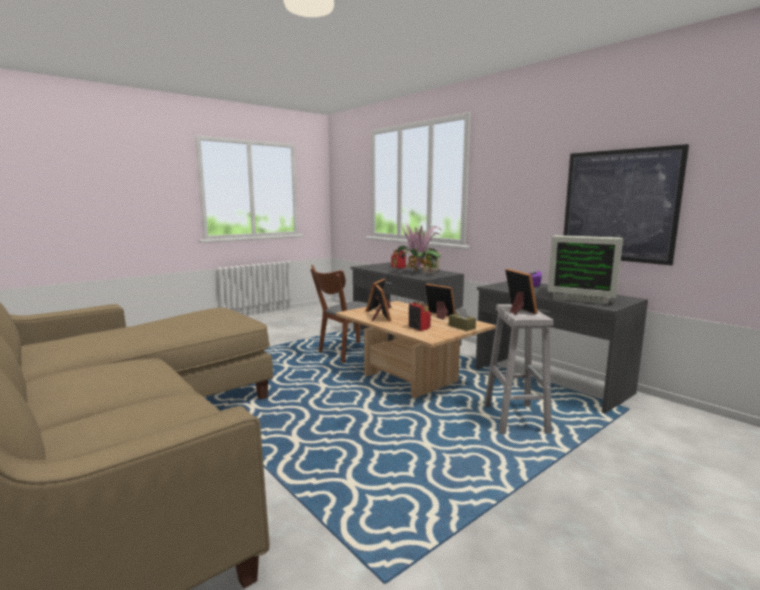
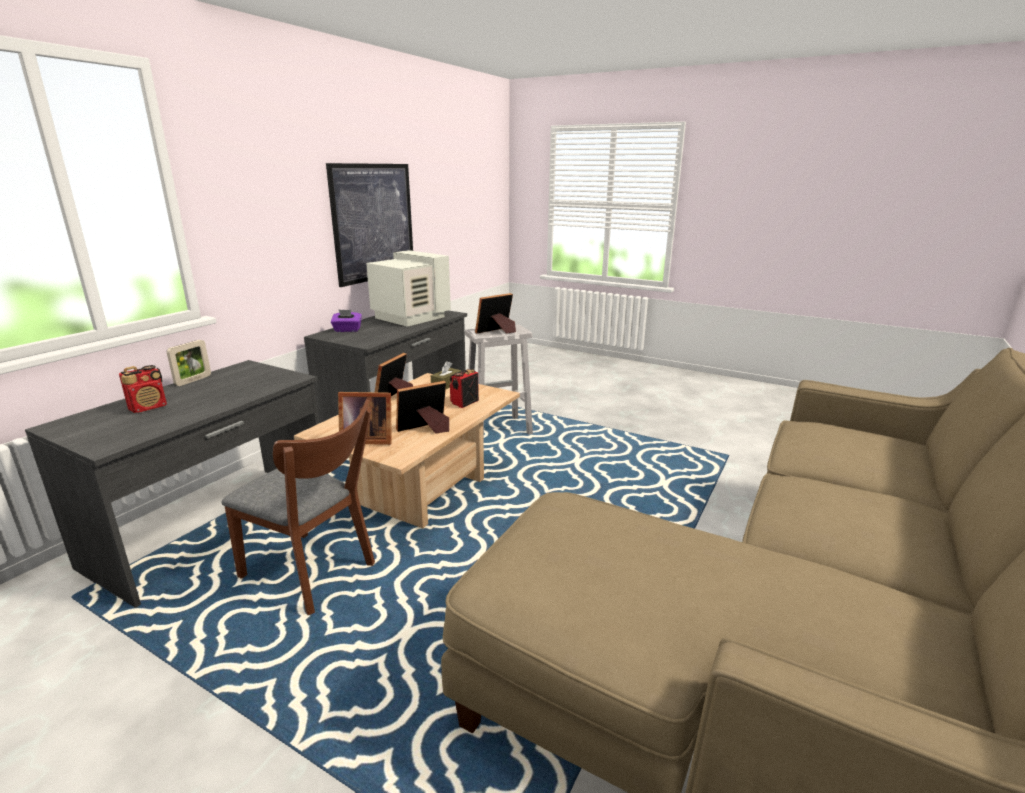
camera: 110 degrees left, 10 degrees up
(418, 273) = (237, 385): potted plant -> none
(582, 296) = (409, 317): monitor -> monitor turned 60 degrees counterclockwise

